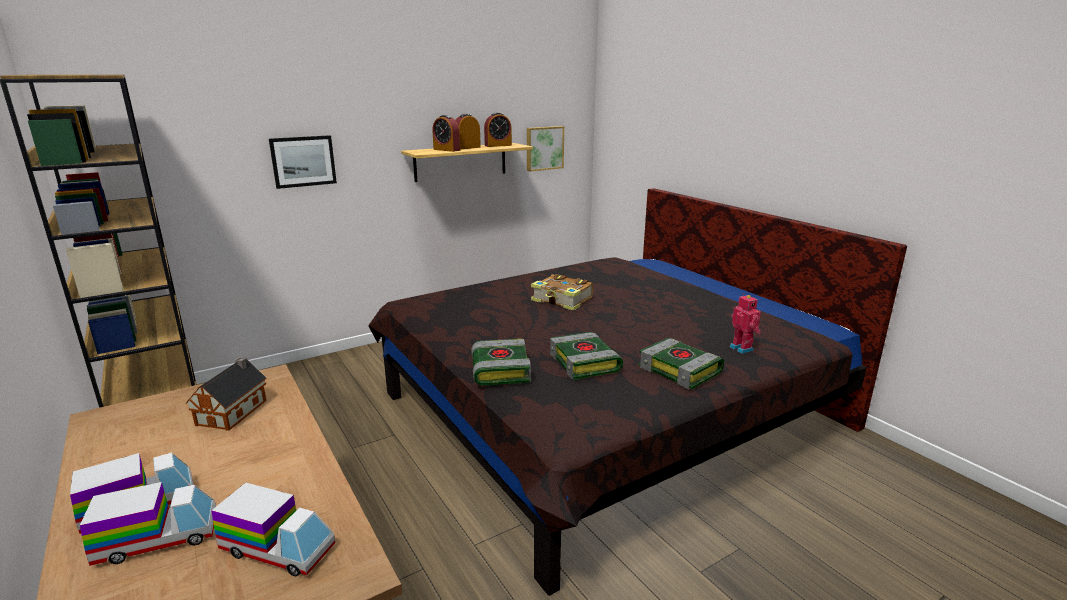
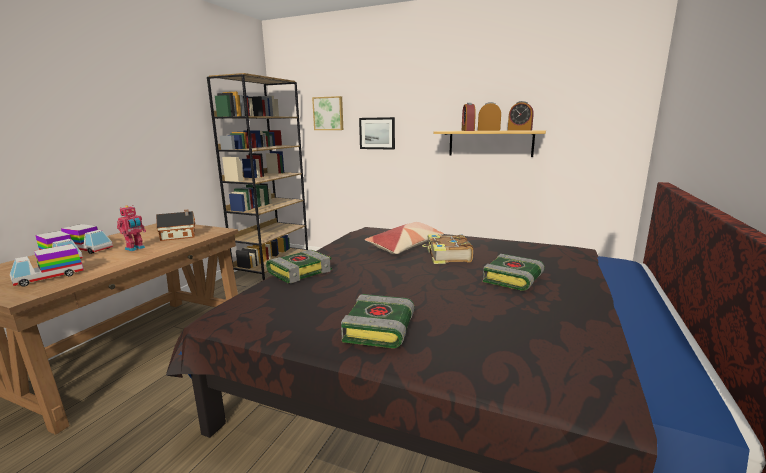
camera: 55 degrees right, 5 degrees down
(278, 549) = (49, 277): toy truck -> toy truck turned 60 degrees clockwise
(505, 305) = (406, 246): none -> pillow
(544, 148) = (582, 137): picture -> picture (328, 113)
(586, 363) = (343, 291): book -> book (513, 279)
(742, 348) = (484, 349): toy robot -> toy robot (135, 248)

